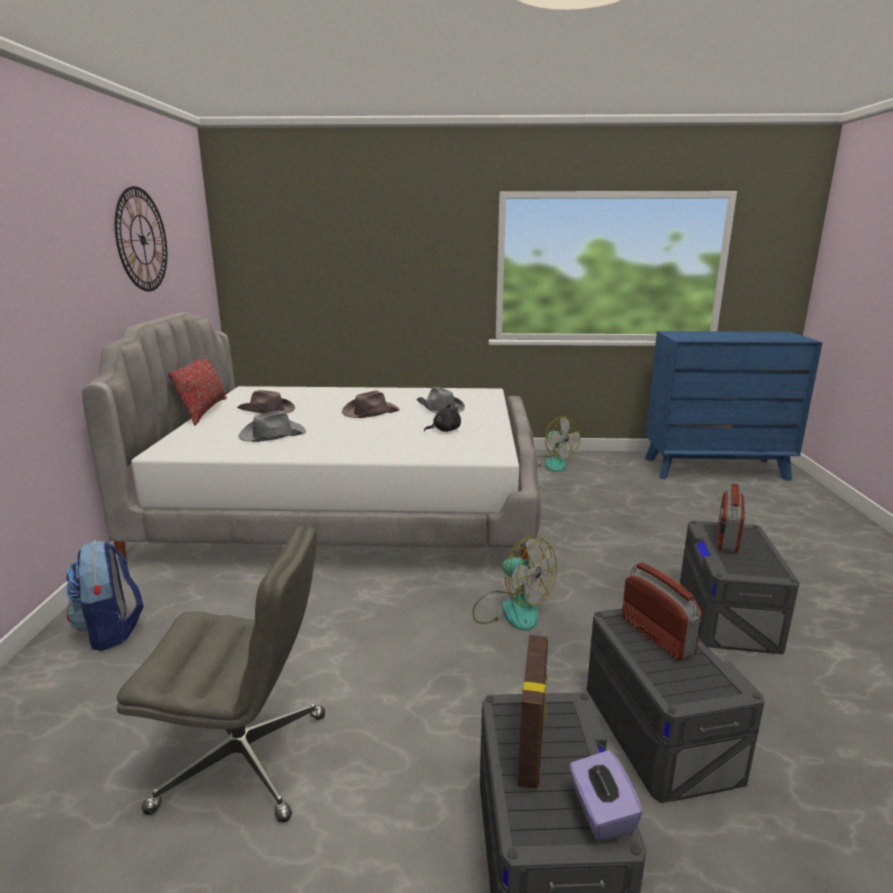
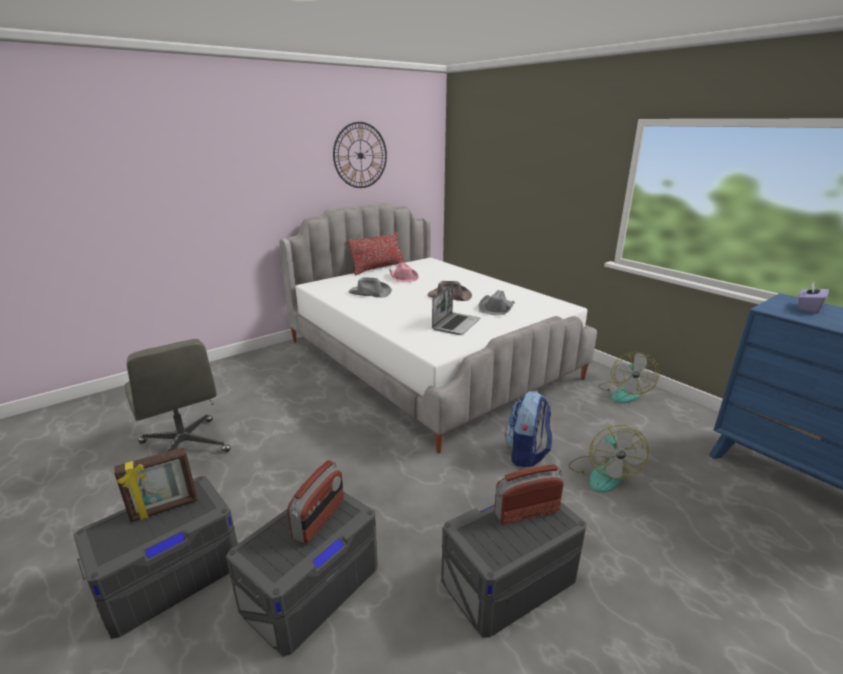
camera: 50 degrees right, 5 degrees up
(111, 630) = (245, 368): backpack -> backpack (527, 454)
(266, 411) = (402, 277): brown hat -> pink hat
(444, 430) = (456, 324): black plush toy -> laptop
(511, 609) = (385, 466): fan -> fan (602, 473)
(600, 812) = (118, 551): purple tissue box -> purple tissue box (808, 308)

